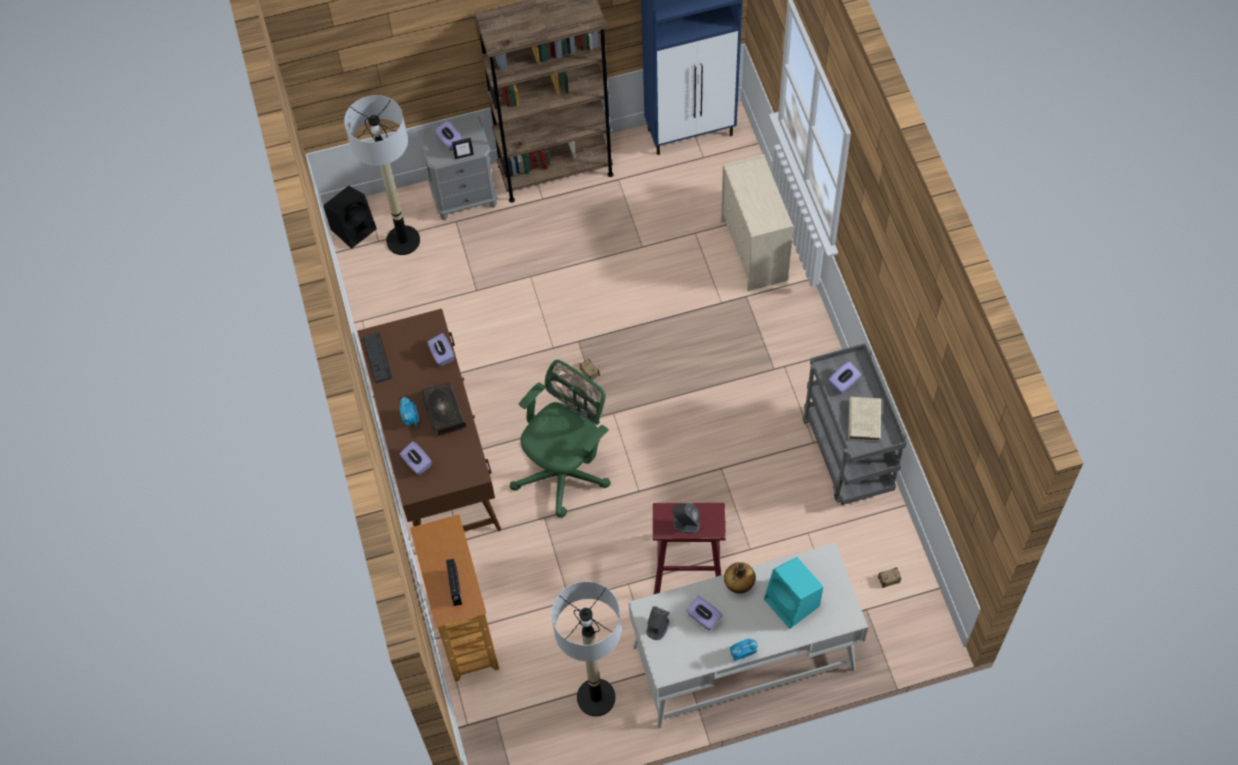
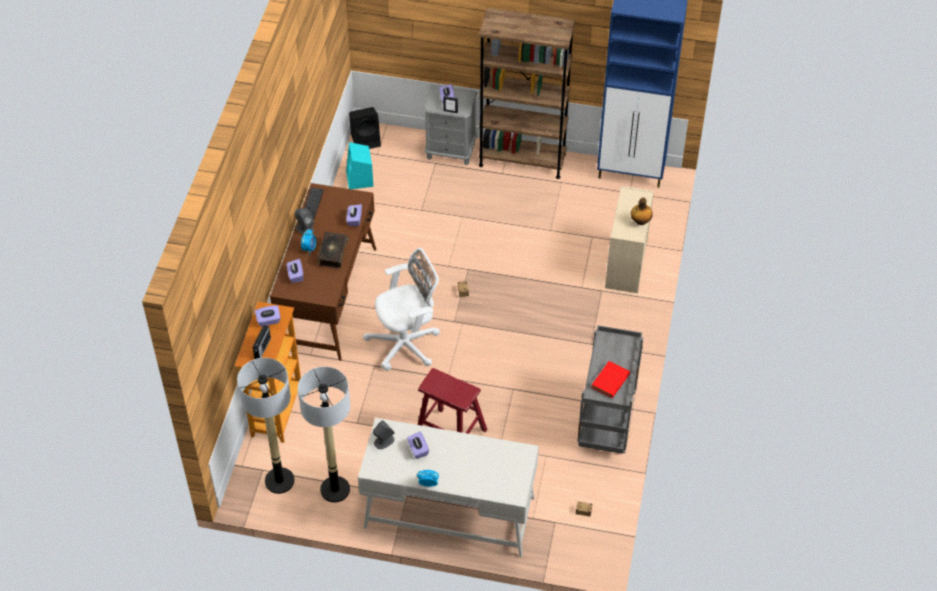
camera: 25 degrees right, 10 degrees down
(403, 241) = (393, 160): floor lamp -> floor lamp (279, 481)
(565, 471) = (407, 344): green office chair -> white office chair
(686, 524) = (445, 389): grey speaker -> grey speaker (304, 229)
(738, 584) = (455, 440): bottle -> bottle (640, 221)
(793, 603) = (483, 469): turquoise speaker -> turquoise speaker (360, 179)
(844, 383) = (612, 352): purple tissue box -> purple tissue box (268, 321)
(864, 422) = (609, 382): beige book -> red book

